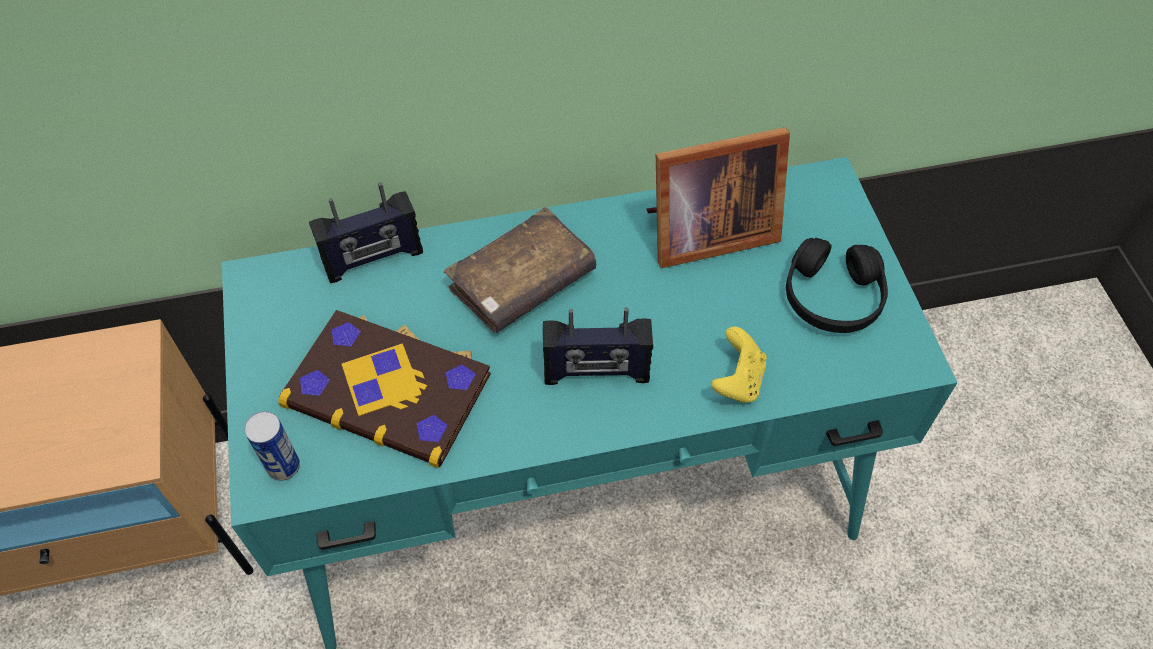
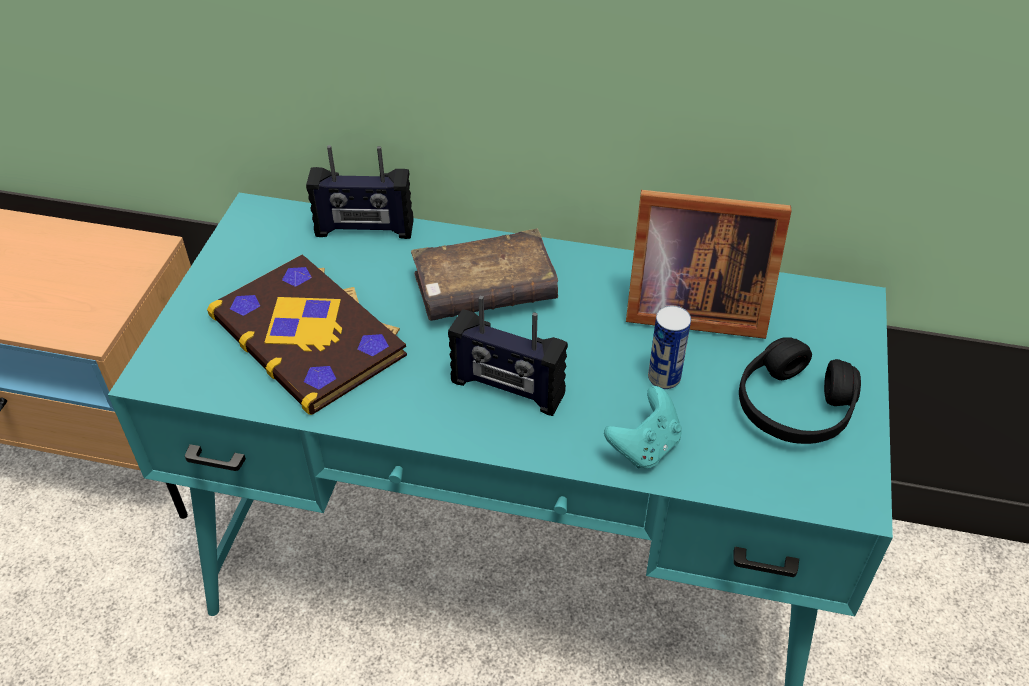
camera: 25 degrees right, 10 degrees down
(283, 466) = (180, 364): can -> can (664, 378)
(737, 380) = (644, 447): yellow game controller -> turquoise game controller

